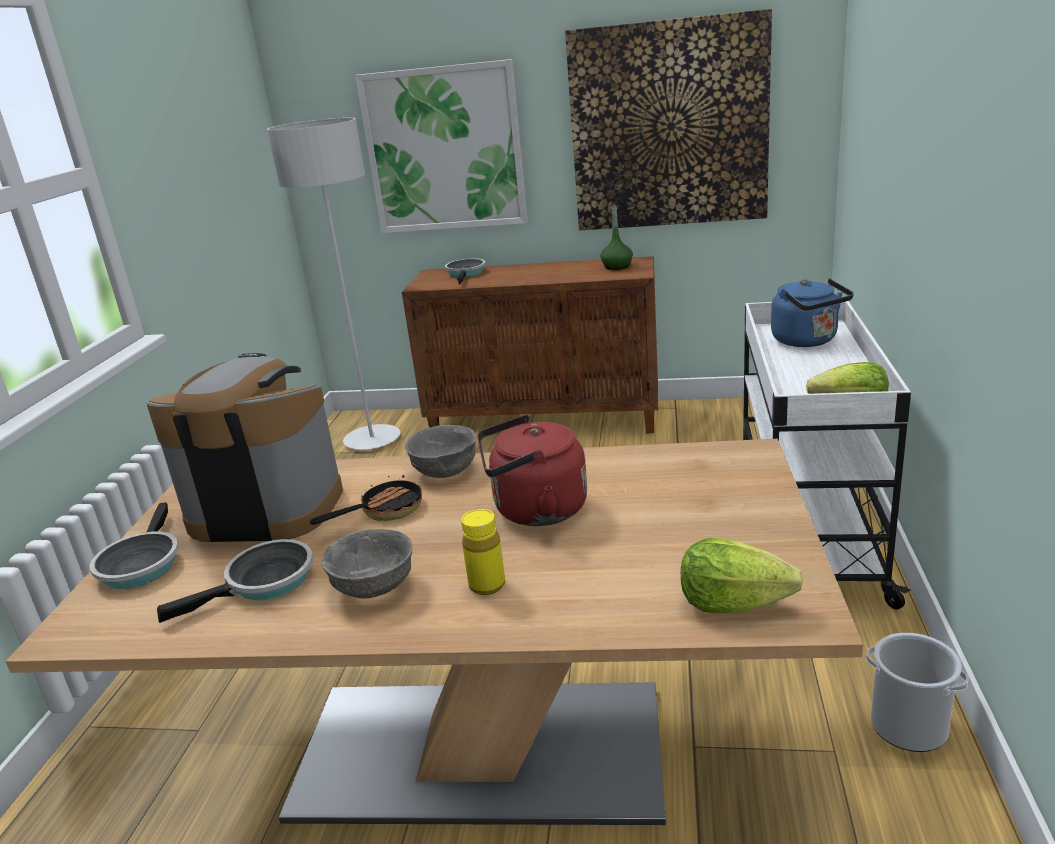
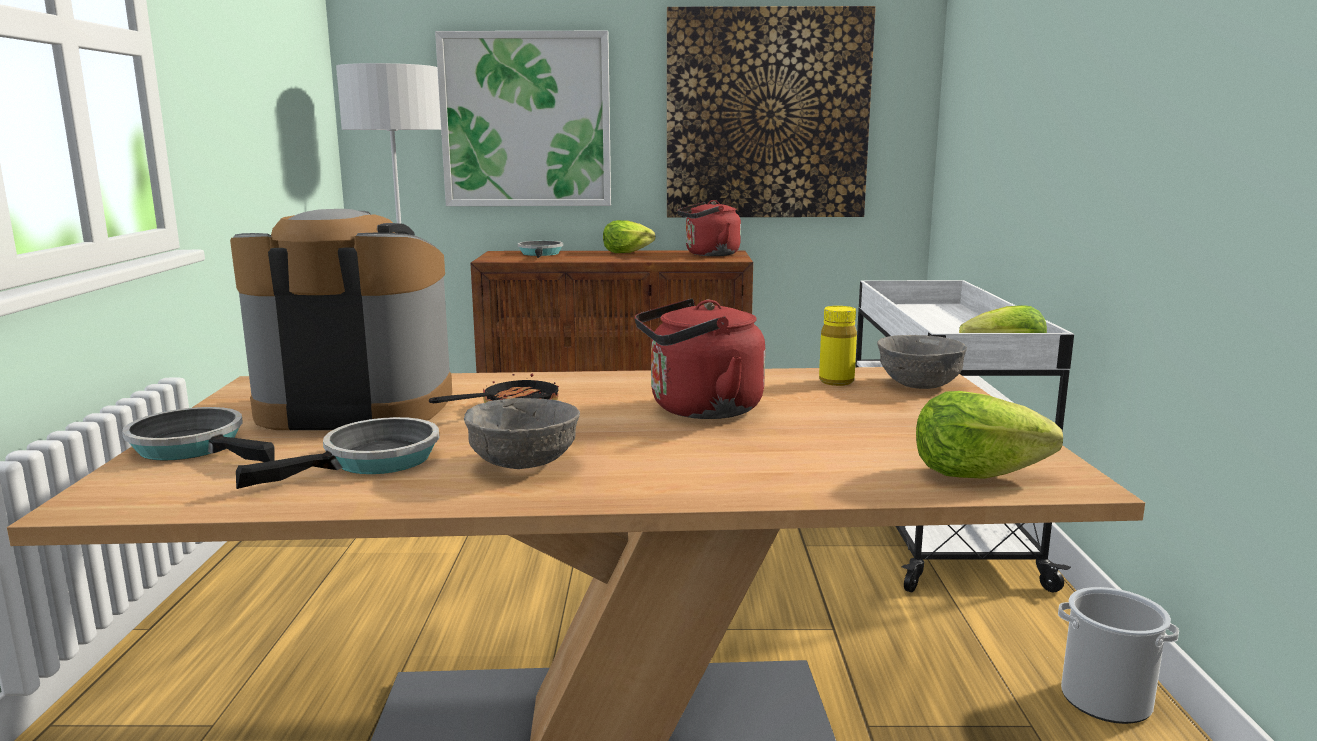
camera: 10 degrees left, 10 degrees down
(141, 564) = (194, 447): frying pan -> frying pan turned 135 degrees clockwise
(446, 470) = (576, 381): grey bowl -> grey bowl (920, 384)
(487, 585) = (669, 462): yellow bottle -> yellow bottle (836, 381)
(542, 267) = (626, 252): none -> lettuce
(617, 266) = (709, 254): green bottle -> red kettle
(807, 341) = (932, 315): blue kettle -> none

